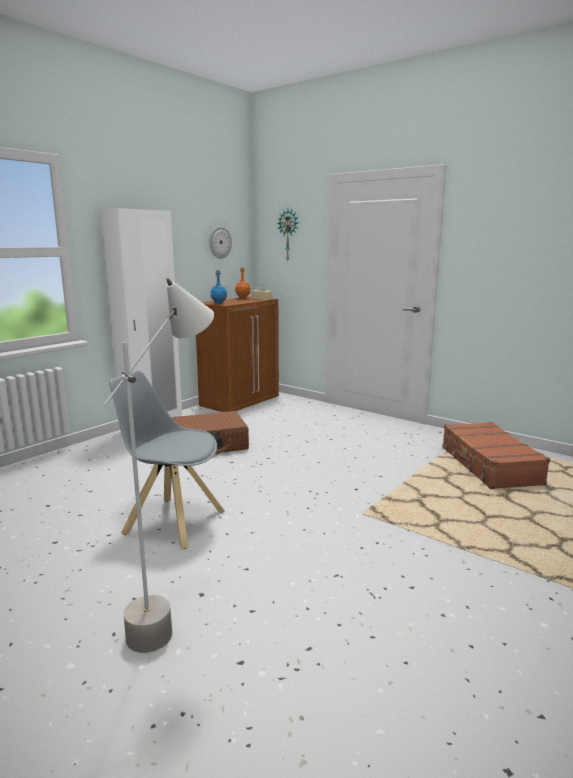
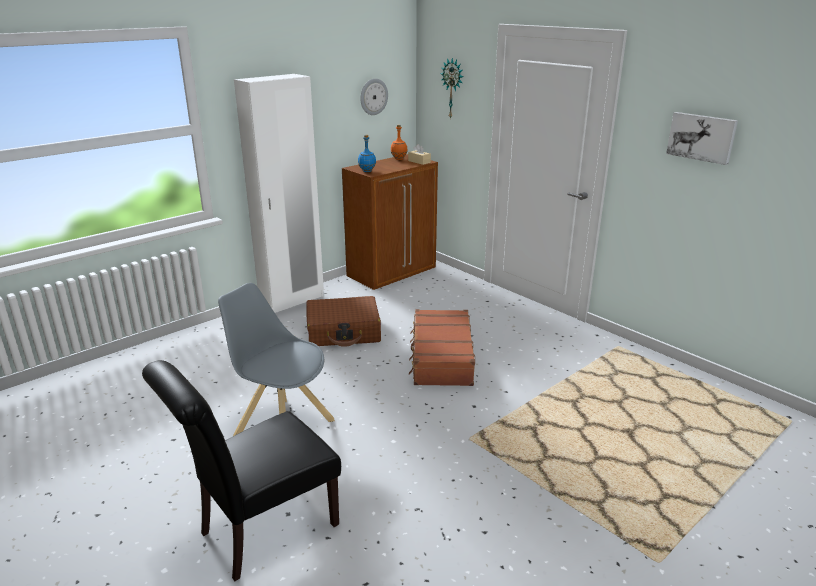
camera: 10 degrees right, 10 degrees up
(176, 614) = (261, 532): grey floor lamp -> black chair
(489, 465) = (631, 388): brown suitcase -> brown suitcase (441, 357)
(520, 243) = (702, 137): none -> picture

